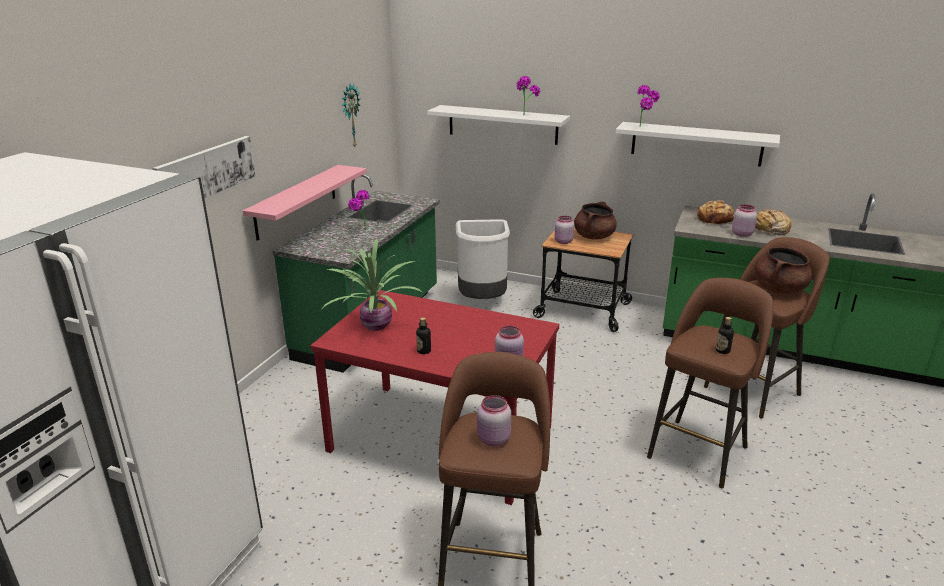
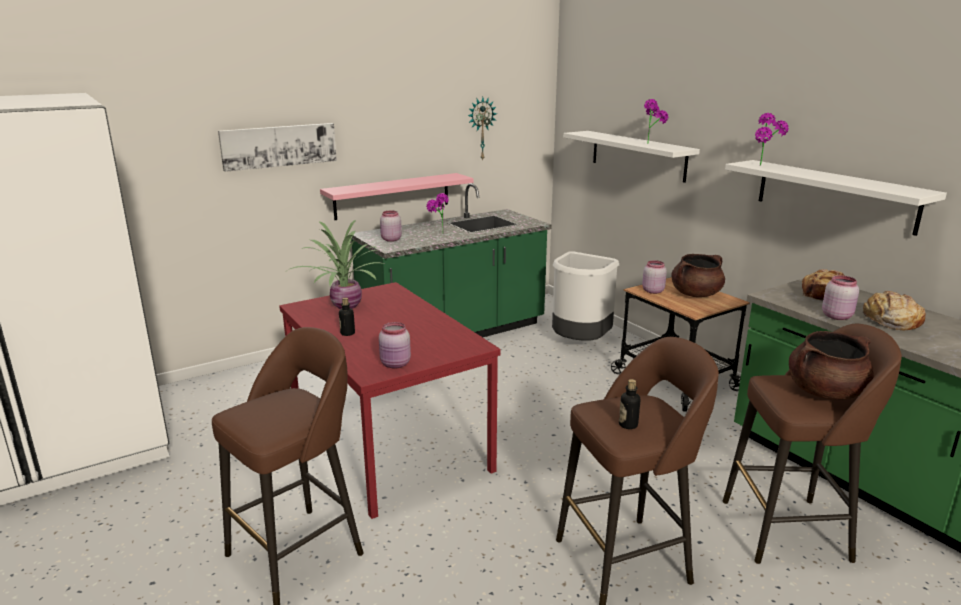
camera: 35 degrees right, 5 degrees down
(493, 439) = (272, 412): pink jar -> pink jar (390, 239)

